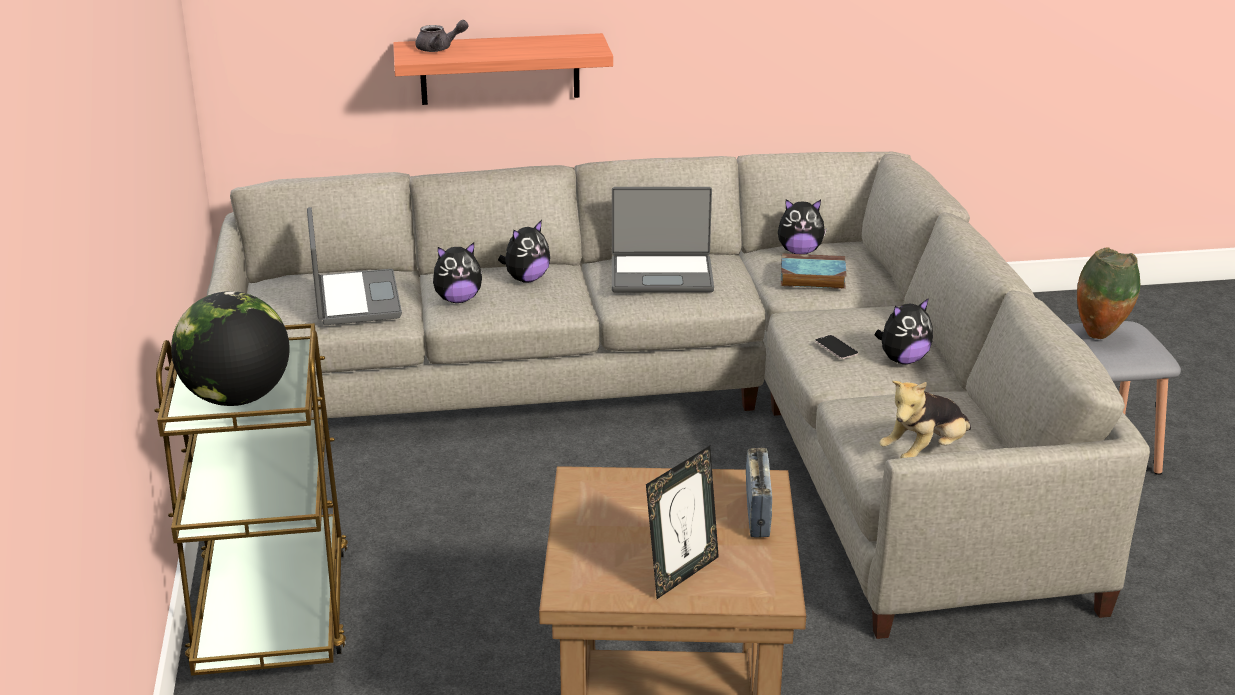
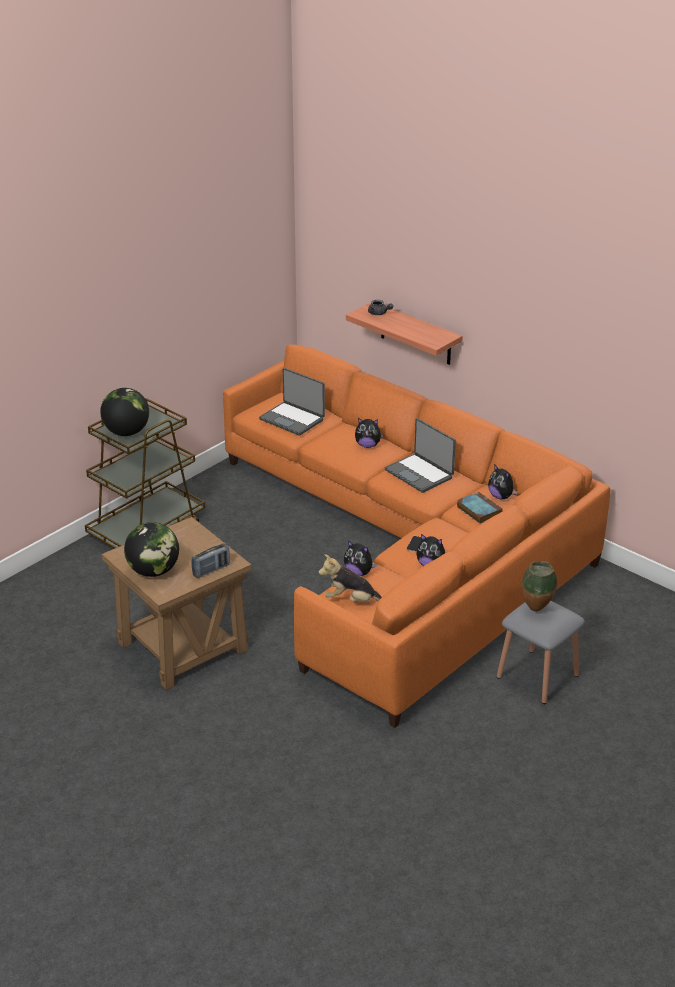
camera: 50 degrees right, 5 degrees up
(354, 299) = (292, 419): laptop -> laptop turned 90 degrees clockwise
(458, 299) = (327, 440): plush toy -> plush toy (359, 572)
(682, 574) = (153, 571): picture frame -> globe
(691, 414) = (406, 551): grey sofa -> orange sofa

